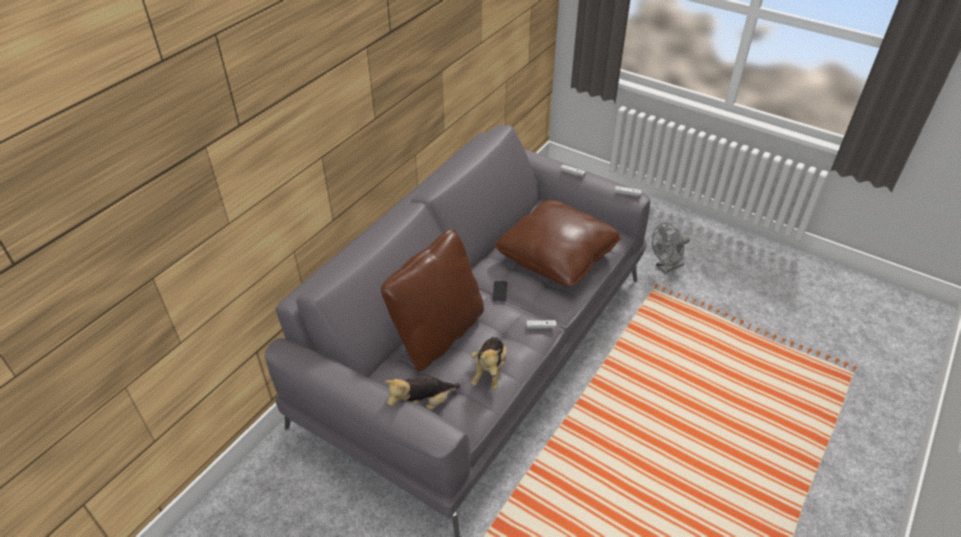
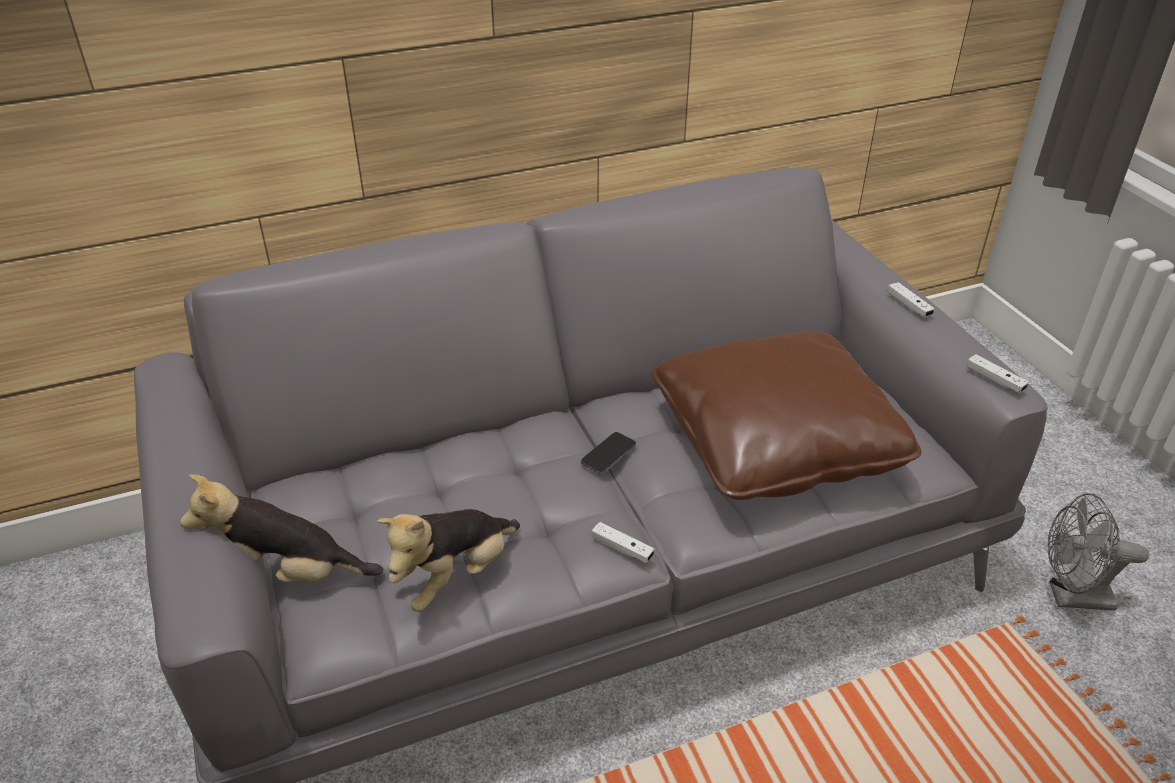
camera: 35 degrees right, 5 degrees down
(437, 333) = (438, 471): brown pillow -> none

